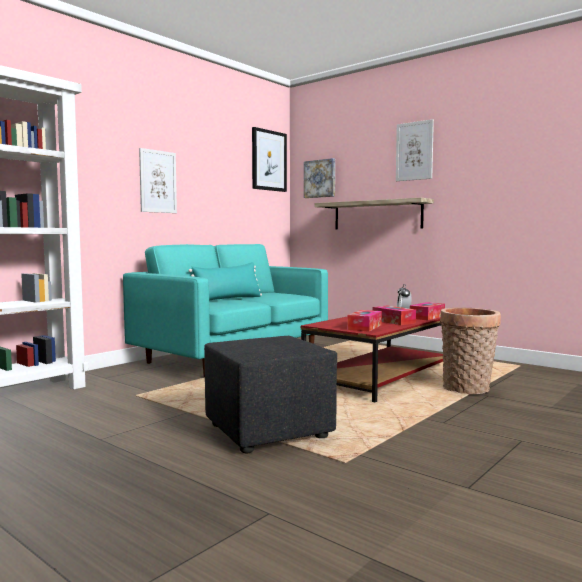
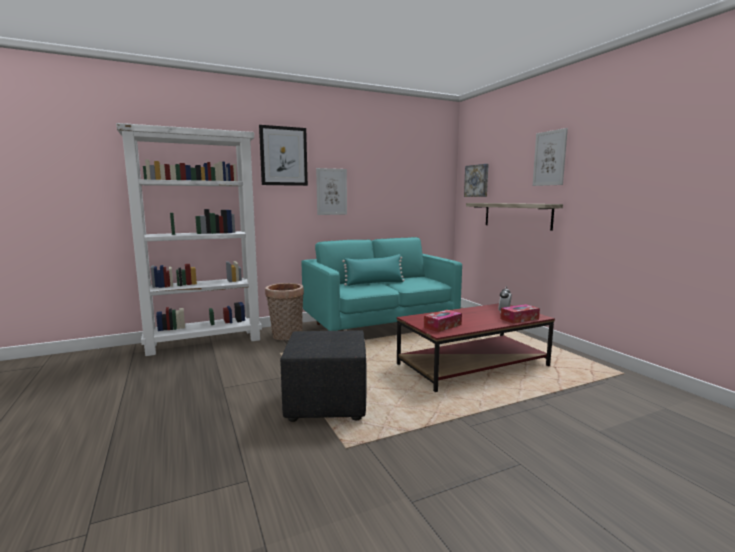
camera: 25 degrees right, 5 degrees up
(268, 160) = (435, 166): picture -> picture (283, 156)
(393, 321) = (479, 321): tissue box -> none
(467, 390) = (535, 393): basket -> basket (286, 337)

